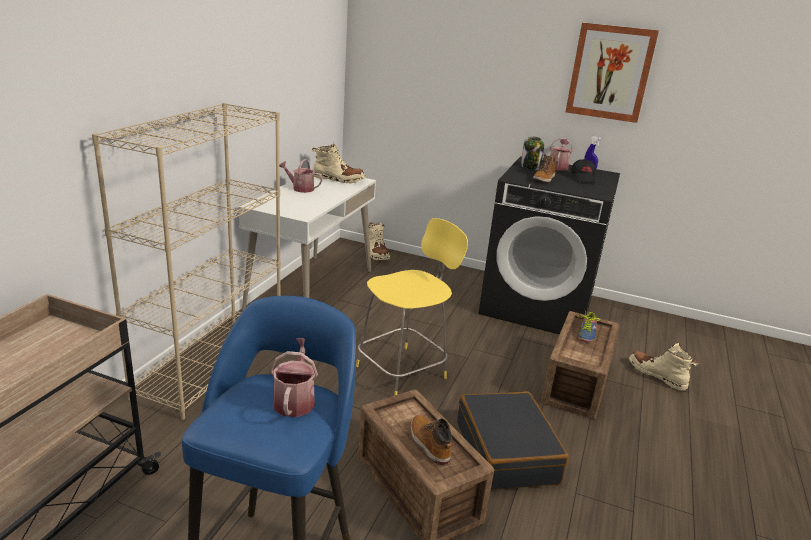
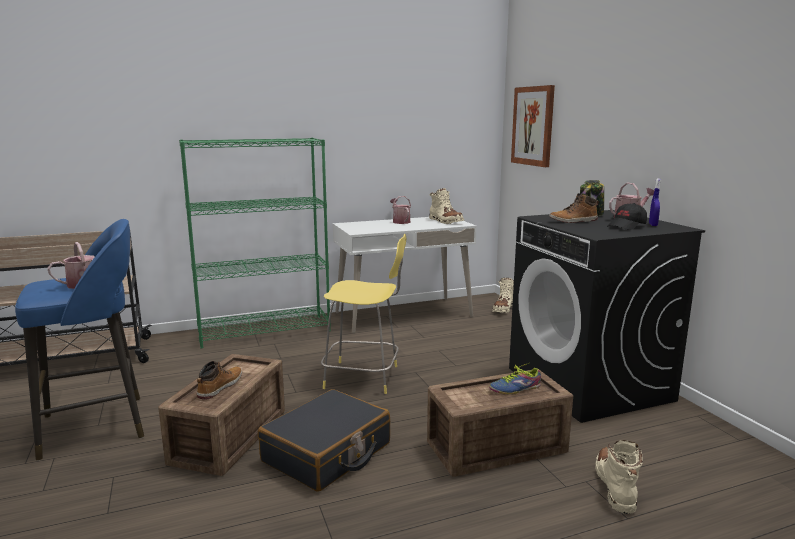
camera: 50 degrees right, 10 degrees down
(211, 364) = (265, 331): beige bookcase -> green bookcase
(610, 72) = (695, 102): picture -> picture (533, 126)

